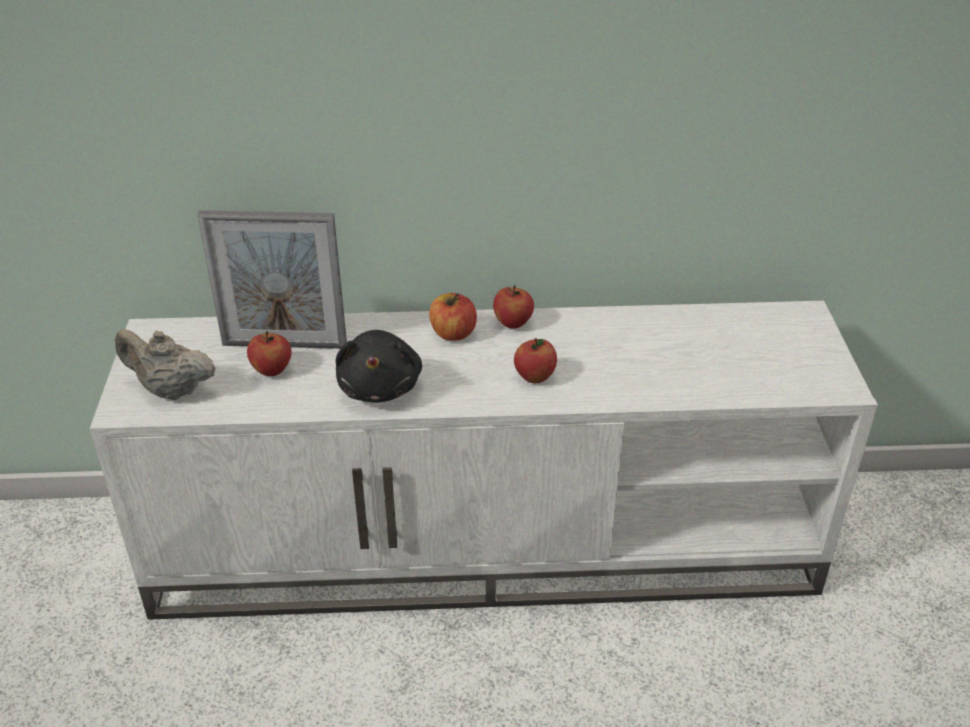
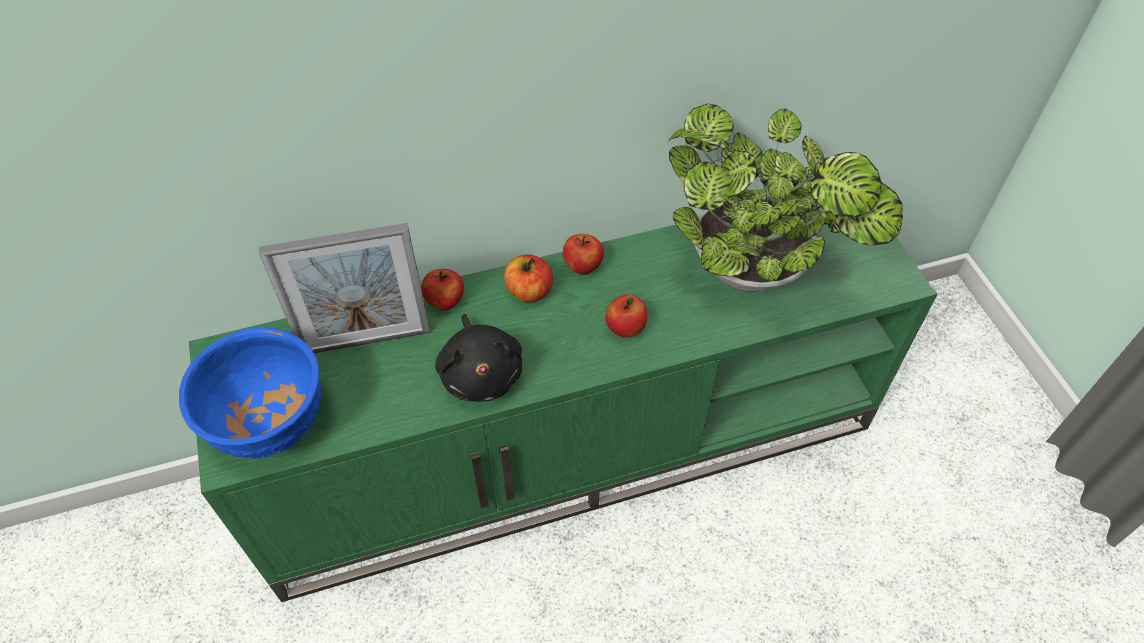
camera: 15 degrees left, 15 degrees up
(171, 390) = (269, 424): beige teapot -> blue bowl
(272, 370) = (365, 376): apple -> apple (445, 301)
(488, 545) = (573, 446): white tv stand -> green tv stand
(687, 355) = (756, 272): none -> potted plant

